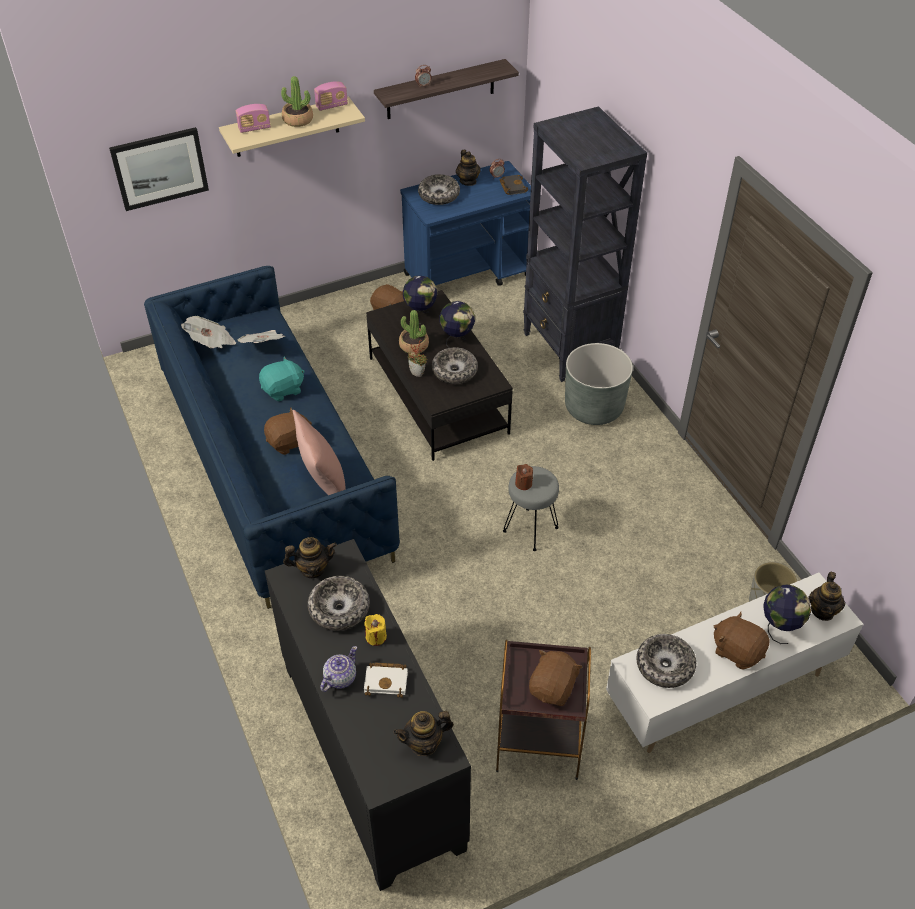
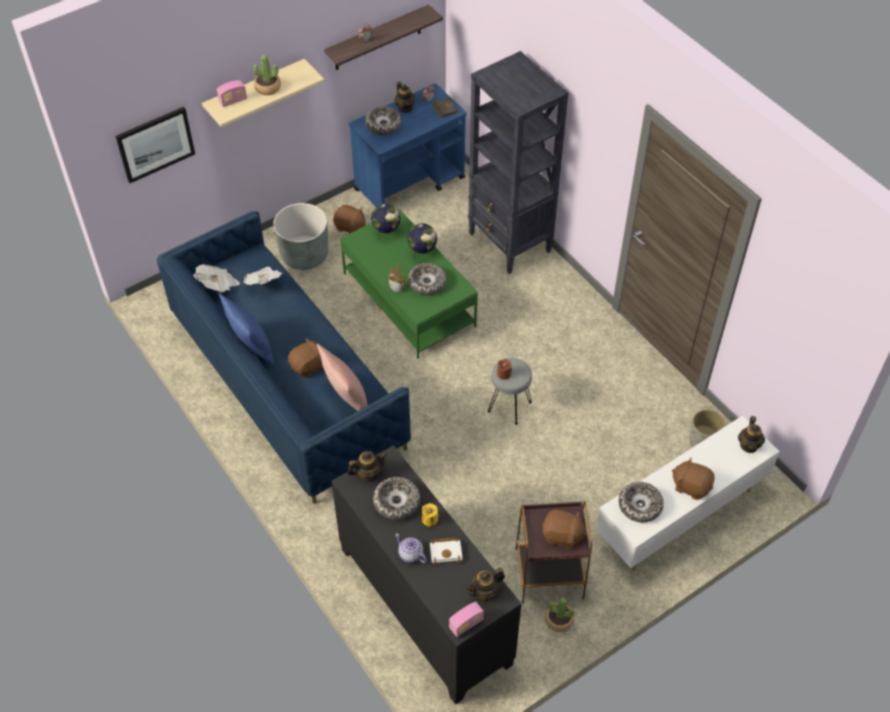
camera: 10 degrees left, 5 degrees up
(229, 413) = (251, 347): none -> blue pillow
(283, 390) = (291, 320): turquoise plush toy -> none
(331, 106) = (292, 70): radio -> radio (466, 624)
(339, 678) = (411, 555): teapot -> teapot turned 75 degrees counterclockwise
(413, 345) = (388, 264): potted plant -> potted plant (558, 620)
(437, 395) = (408, 300): black coffee table -> green coffee table
(553, 688) = (562, 536): brown plush toy -> brown plush toy turned 90 degrees clockwise
(594, 407) = (540, 293): grey planter -> grey planter (304, 255)
(779, 627) = (719, 463): globe -> none

